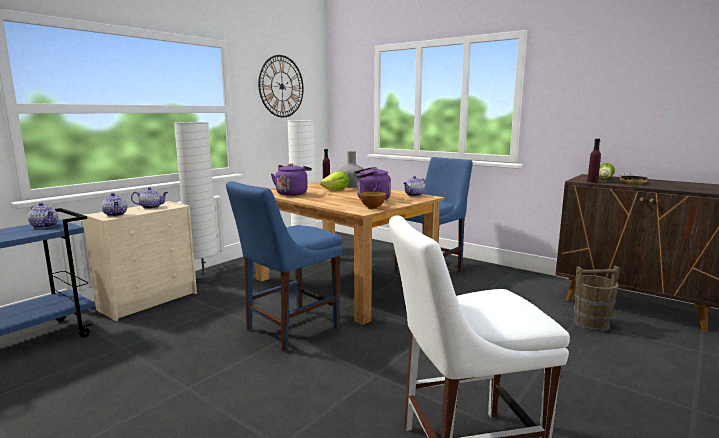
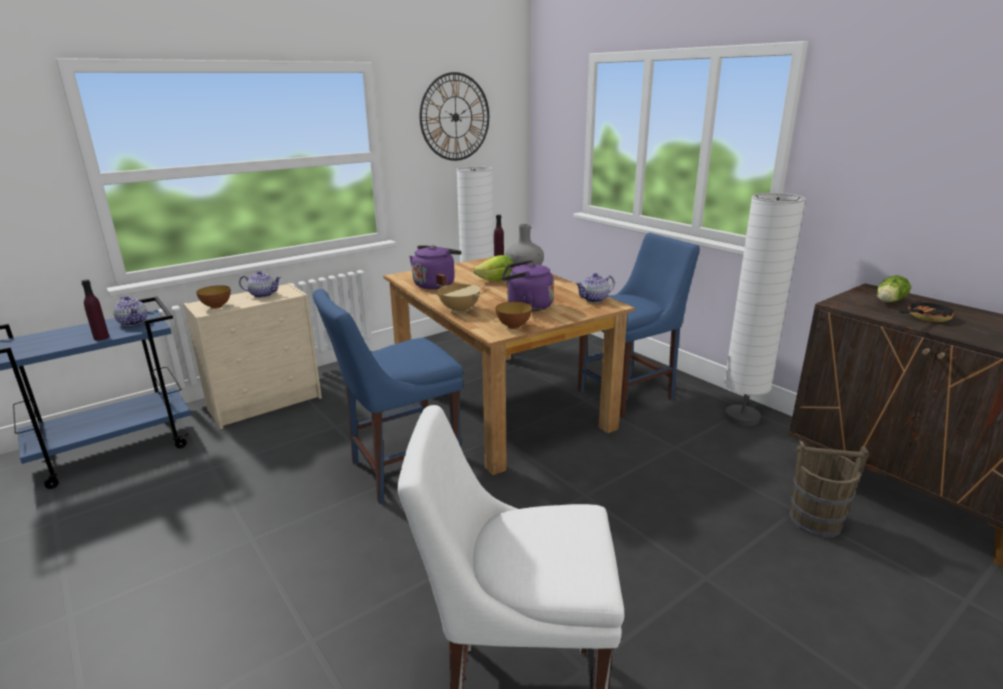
camera: 15 degrees right, 10 degrees up
(116, 214) = (216, 307): teapot -> bowl
(204, 278) = (339, 375): white floor lamp -> white floor lamp (742, 418)
(324, 203) = (460, 309): none -> beige cooking pot
(592, 182) = (859, 309): purple bottle -> purple bottle (101, 338)

